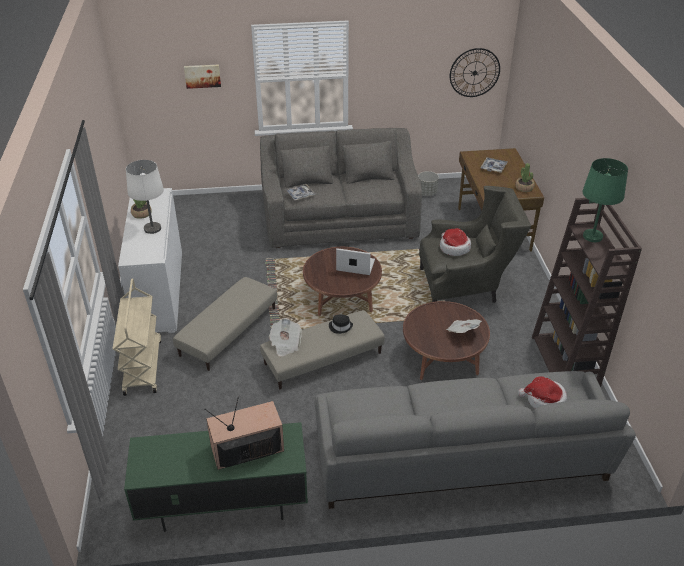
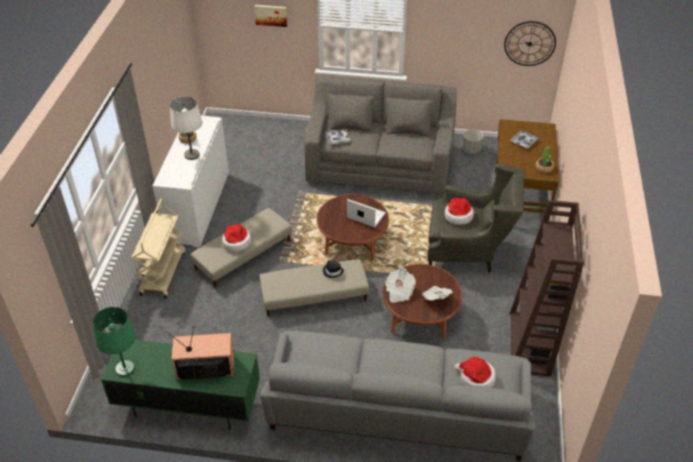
camera: 15 degrees right, 5 degrees up
(222, 316) = (236, 242): none -> hat
(285, 344) = (280, 278): newspaper -> newspaper (399, 292)
(592, 236) = (558, 238): green table lamp -> green table lamp (125, 369)

